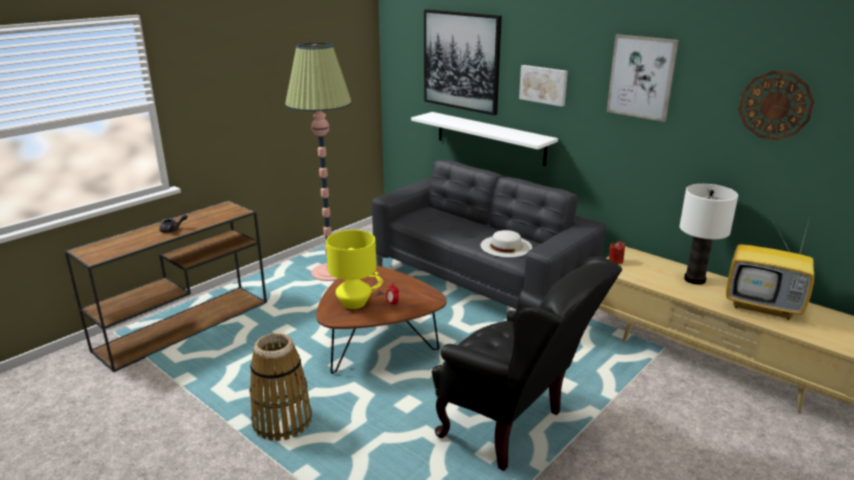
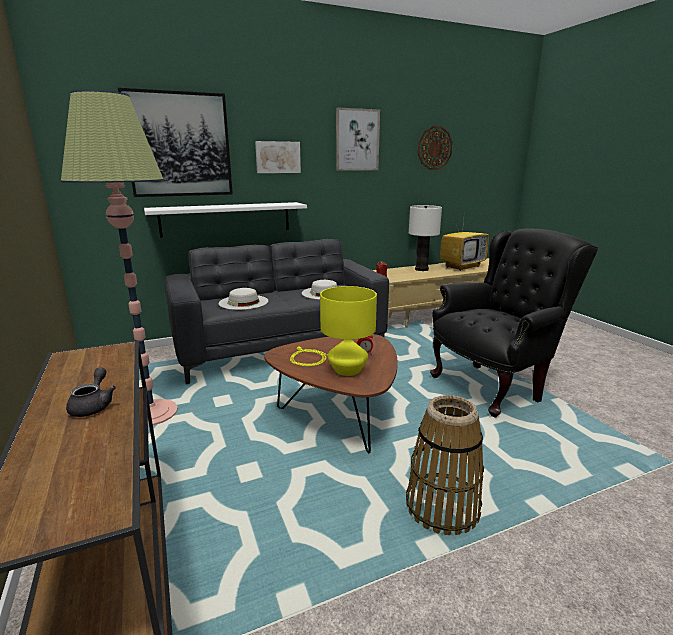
camera: 65 degrees left, 5 degrees down
(438, 222) = (243, 302): none -> white hat

